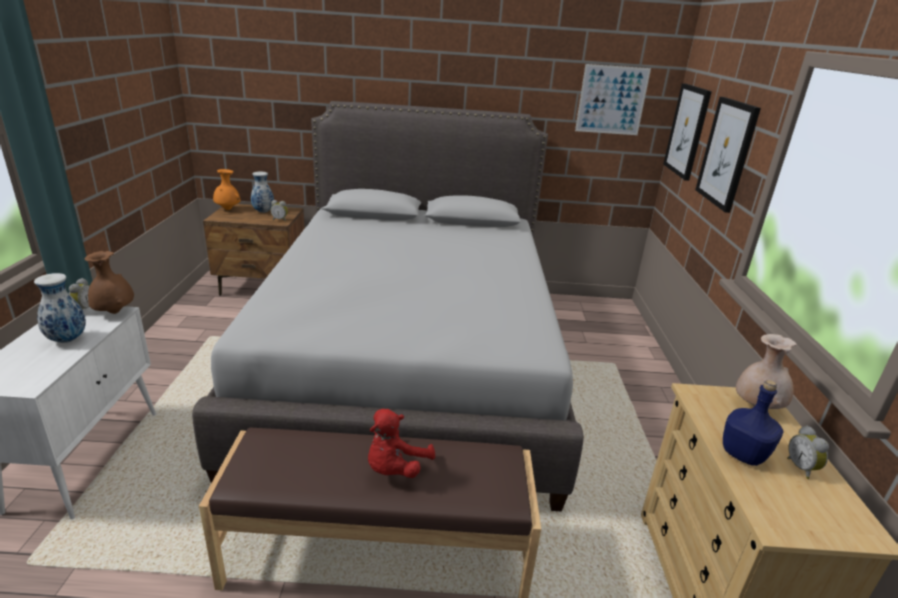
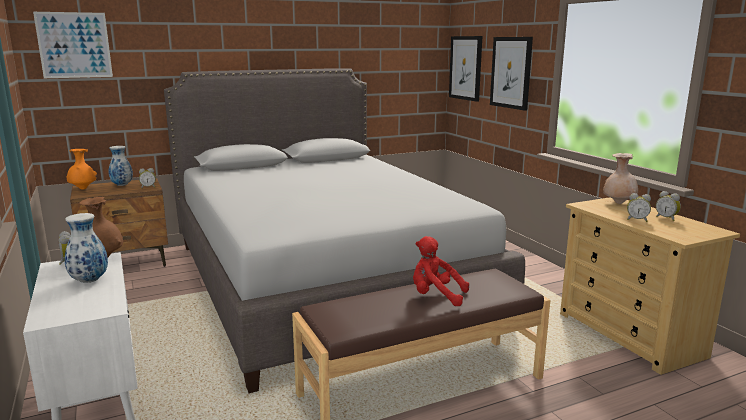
camera: 25 degrees left, 10 degrees down
(395, 468) = (435, 296): red plush toy -> red plush toy turned 105 degrees clockwise
(611, 100) = (405, 53): picture -> picture (74, 45)
(744, 454) = (637, 220): blue bottle -> alarm clock

